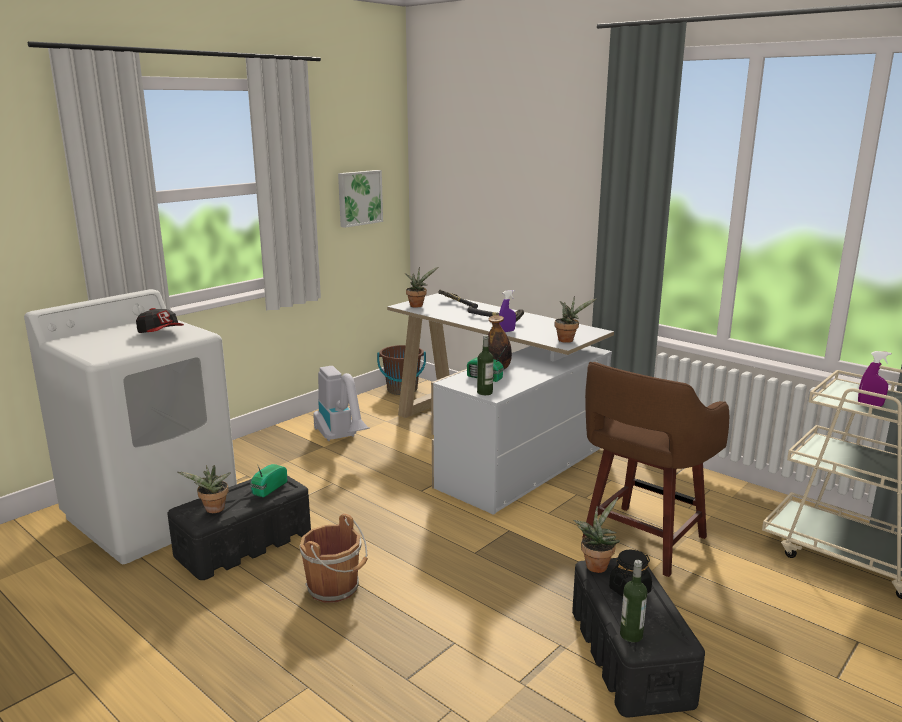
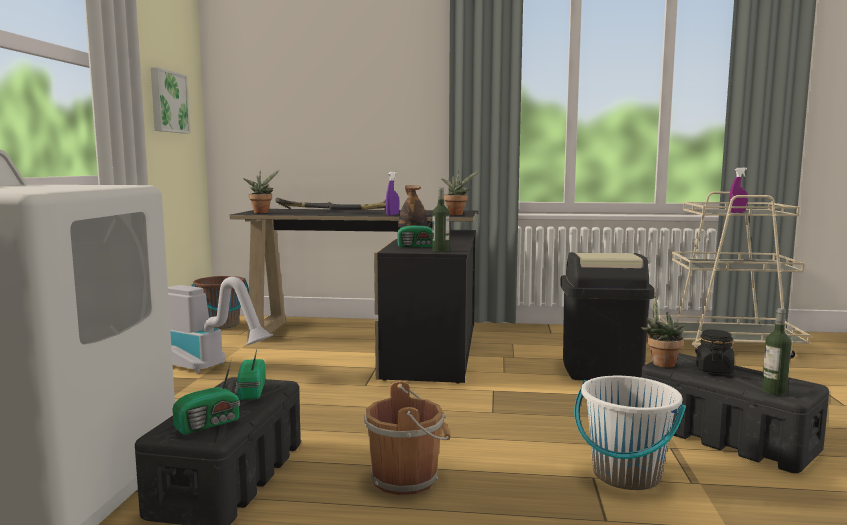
camera: 35 degrees left, 10 degrees down
(161, 334) = (68, 186): cap -> none
(213, 510) = (210, 424): potted plant -> radio
(481, 652) = (626, 475): none -> white bucket
(493, 443) = (377, 342): white desk -> black desk
(642, 541) = (601, 371): brown stool -> black trash can

